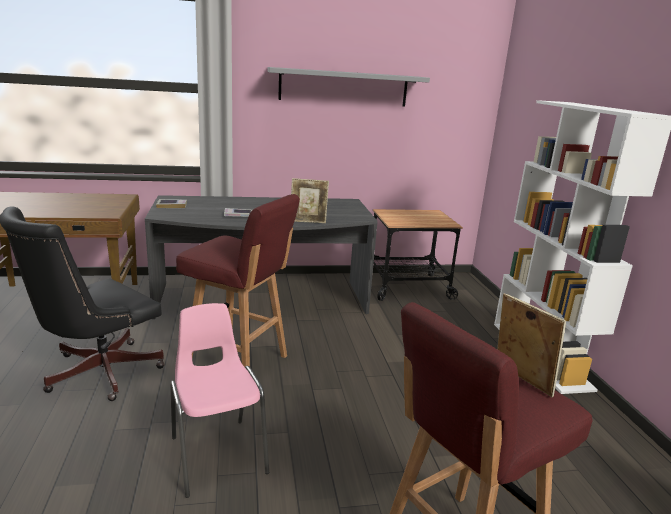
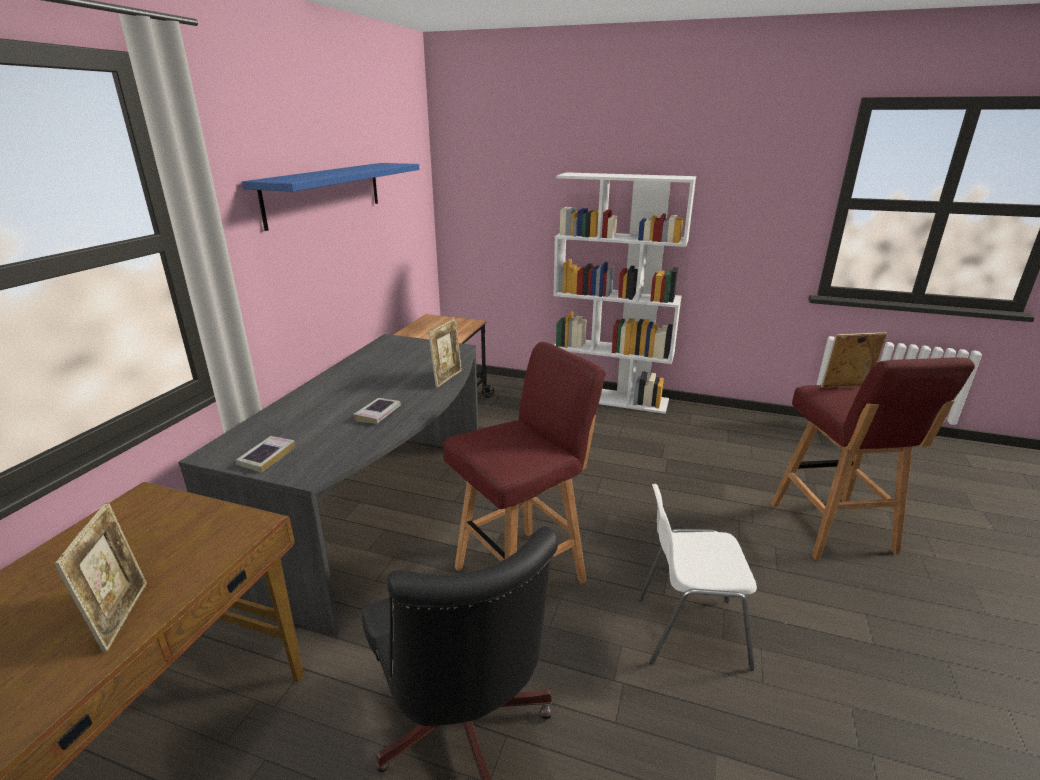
camera: 60 degrees left, 5 degrees up
(40, 211) = (122, 615): none -> picture frame
(217, 453) = (688, 631): pink chair -> white chair
(343, 87) = (325, 193): grey shelf -> blue shelf

